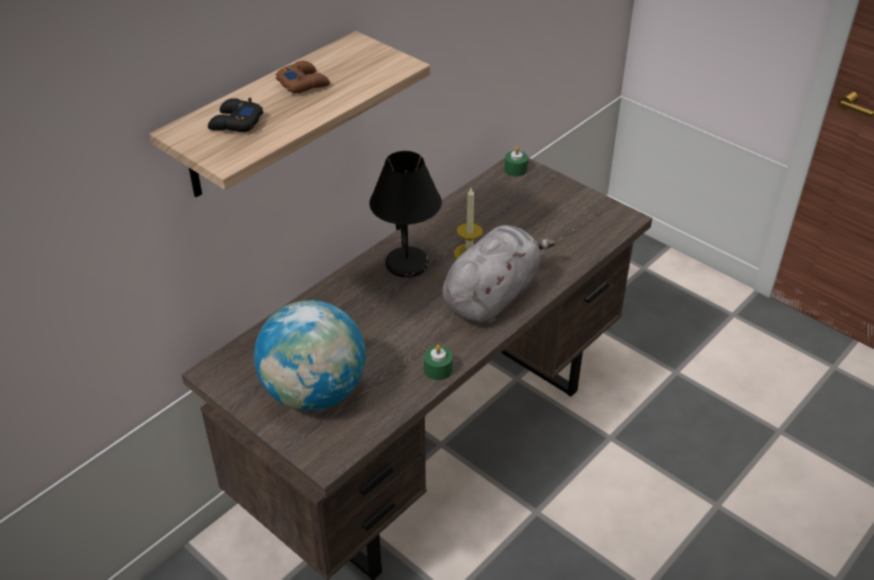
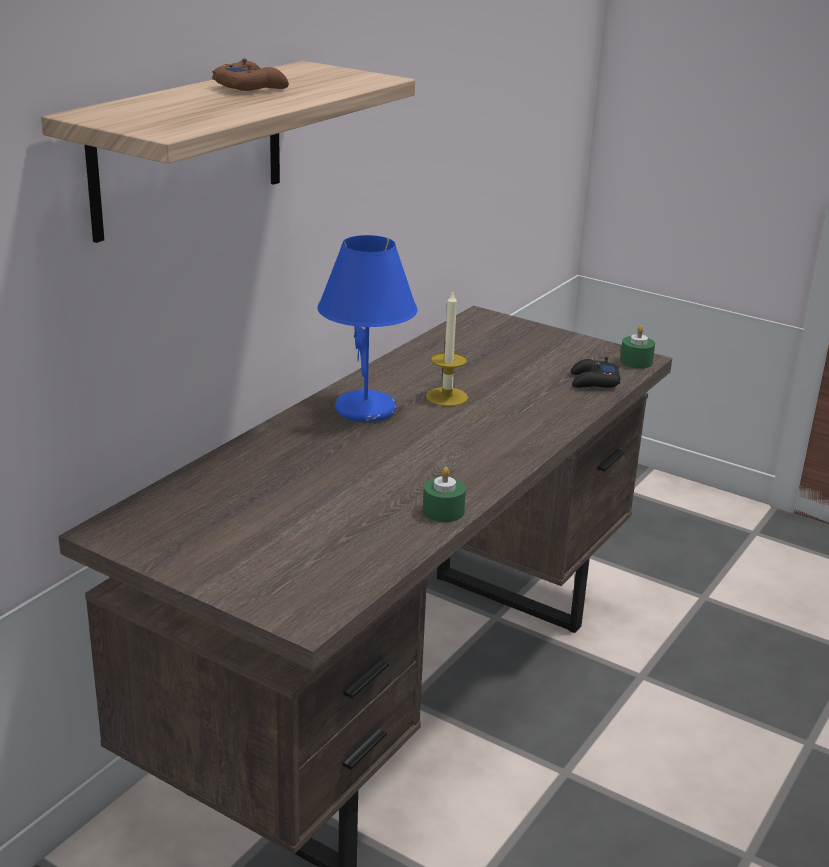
camera: 10 degrees left, 15 degrees down
(235, 123) = (167, 109): black game controller -> black game controller (593, 381)
(314, 392) = (269, 544): globe -> none
(408, 265) = (366, 410): black table lamp -> blue table lamp
(492, 296) = (493, 435): grey plush toy -> none
(515, 169) = (480, 321): green candle -> green candle (636, 361)

